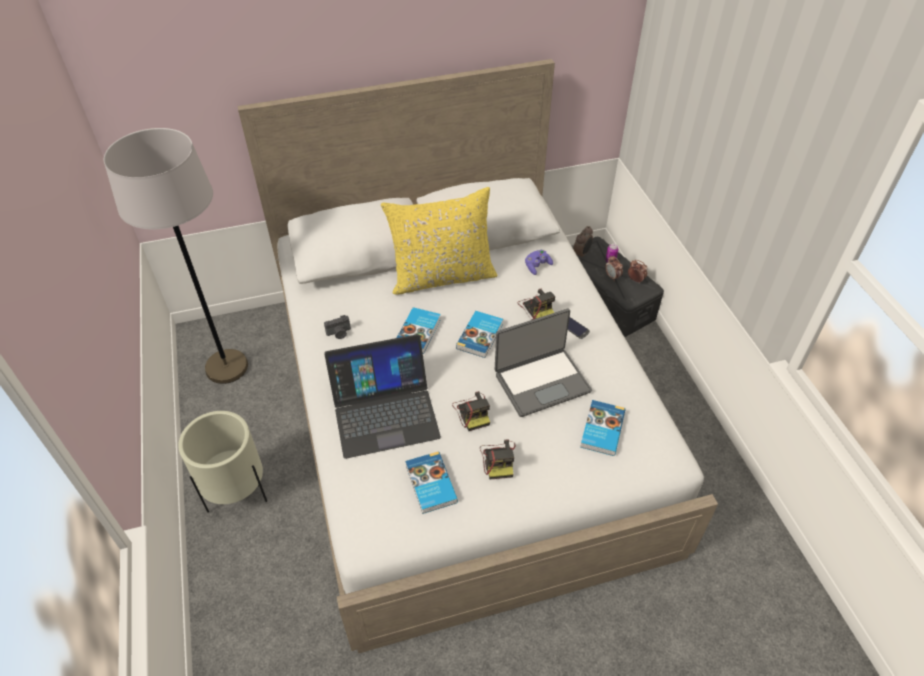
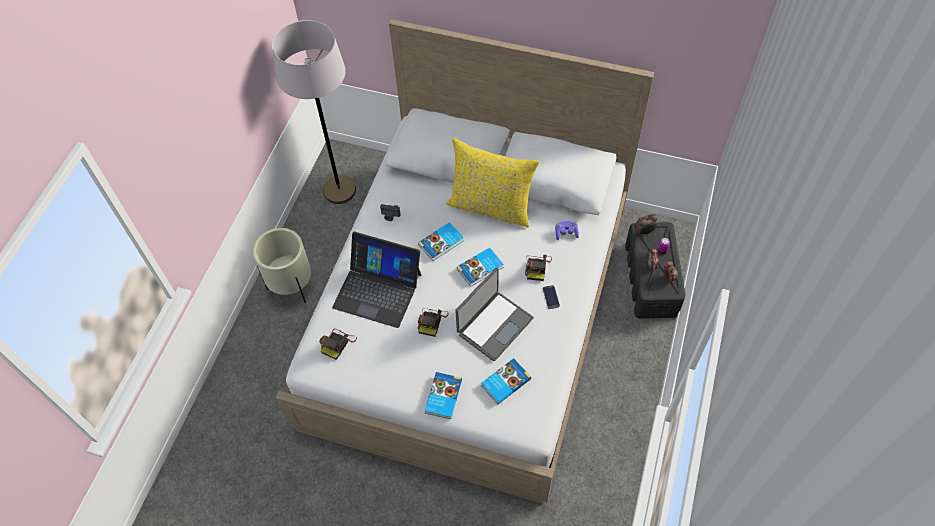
camera: 35 degrees right, 10 degrees up
(430, 484) = (369, 355): book -> book (442, 396)
(498, 460) = (422, 363): camera -> camera (338, 344)
(541, 381) = (494, 325): laptop -> laptop turned 60 degrees counterclockwise

